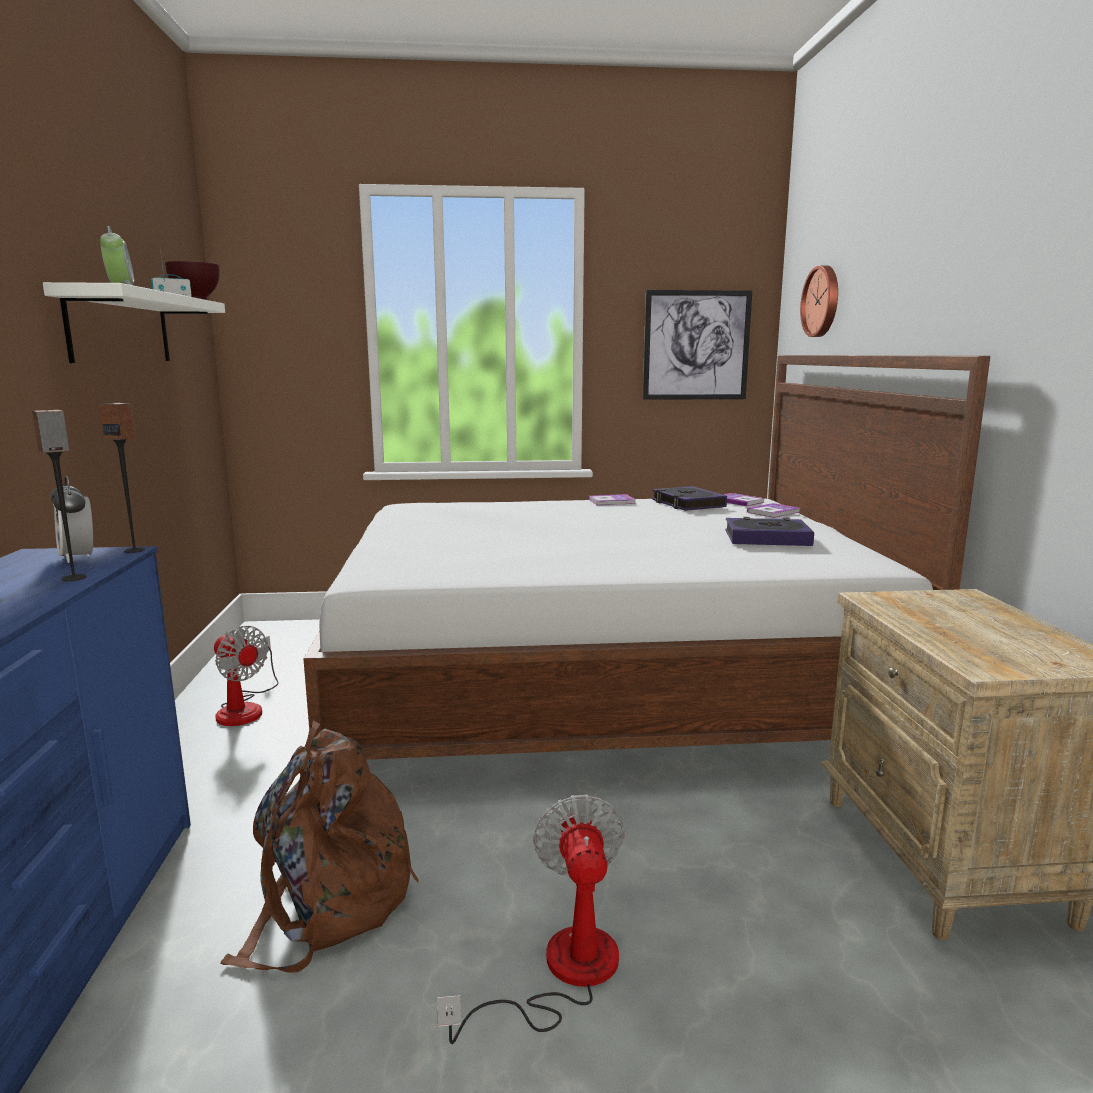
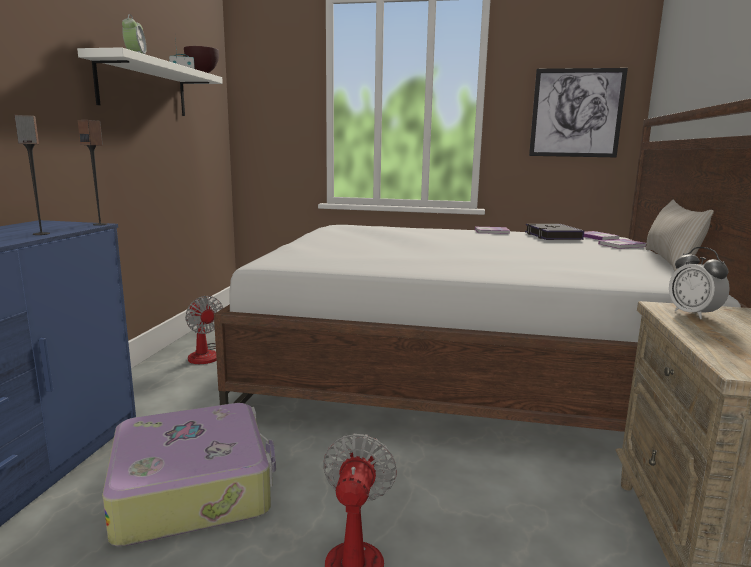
camera: 15 degrees right, 0 degrees up
(78, 557) = (62, 225): alarm clock -> alarm clock (693, 314)
(327, 901) = (194, 487): brown backpack -> suitcase
(767, 538) = (601, 261): book -> none
(822, 301) = (682, 69): wall clock -> none
(836, 531) = (670, 261): none -> beige pillow

